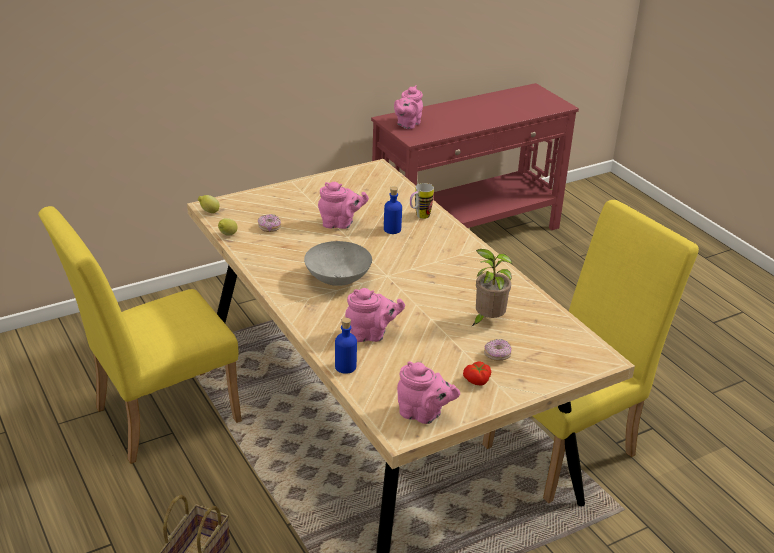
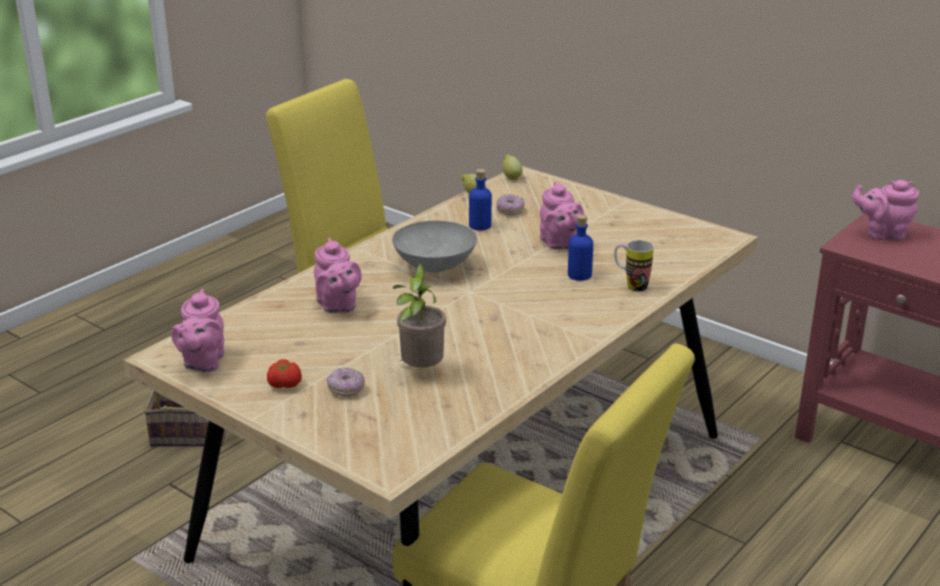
camera: 70 degrees right, 5 degrees down
(345, 367) = (267, 304): blue bottle -> blue bottle (480, 225)

